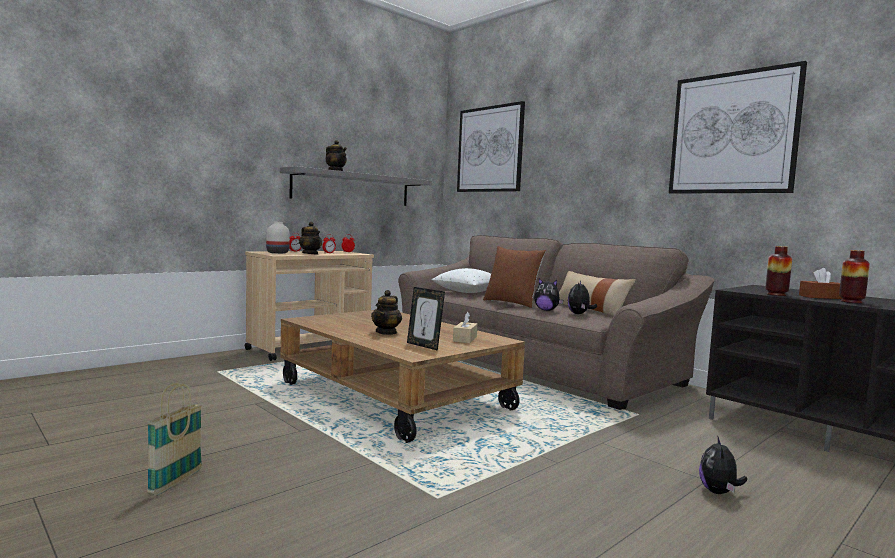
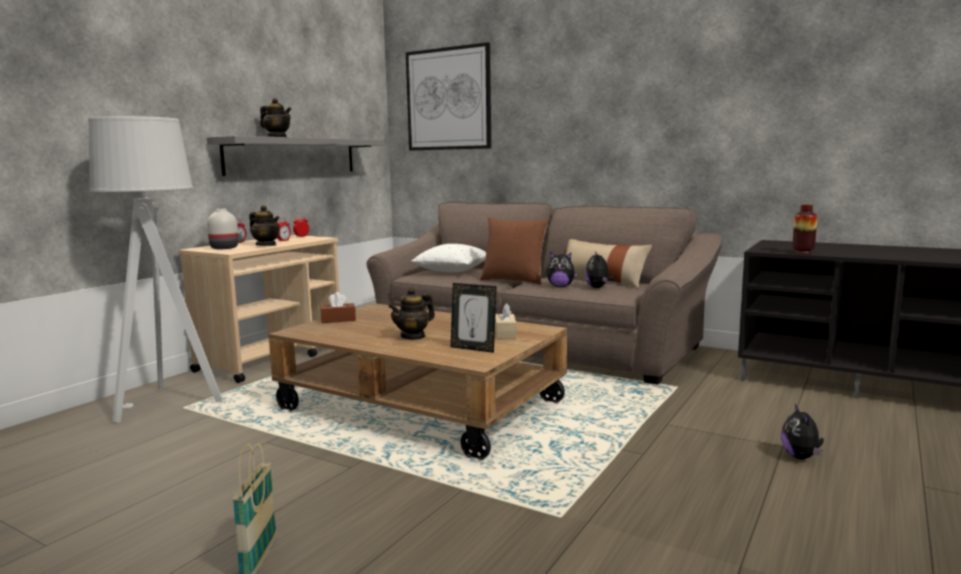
camera: 15 degrees left, 5 degrees up
(209, 367) = (166, 404): none -> grey floor lamp
(386, 332) = (413, 336): teapot -> teapot turned 45 degrees clockwise
(732, 133) = (734, 82): picture -> none
(821, 297) = (840, 251): brown tissue box -> brown tissue box (338, 320)
(851, 302) = (872, 254): vase -> none

